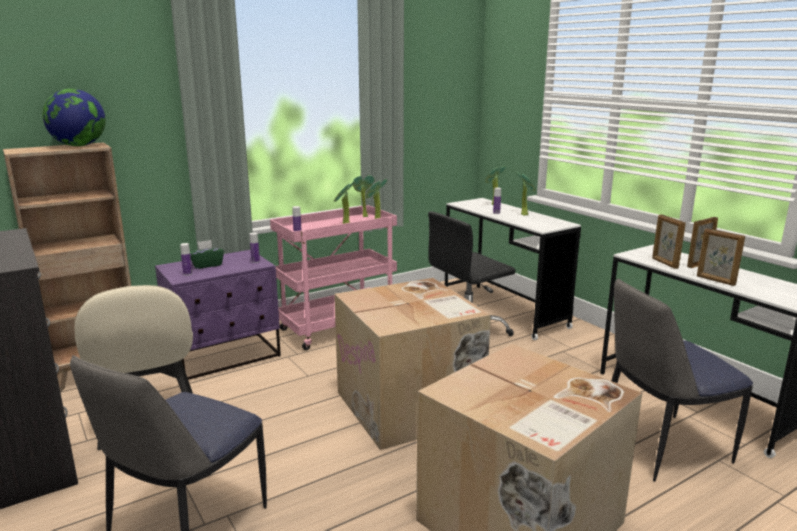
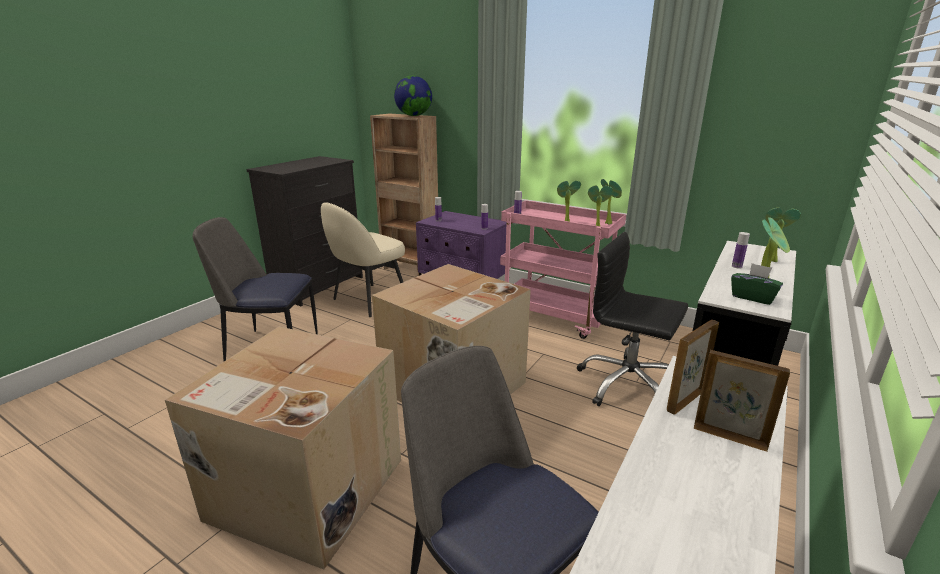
camera: 65 degrees right, 5 degrees up
(207, 265) = (460, 220): green tissue box -> green tissue box (753, 297)
(715, 280) = (651, 456): picture frame -> none

